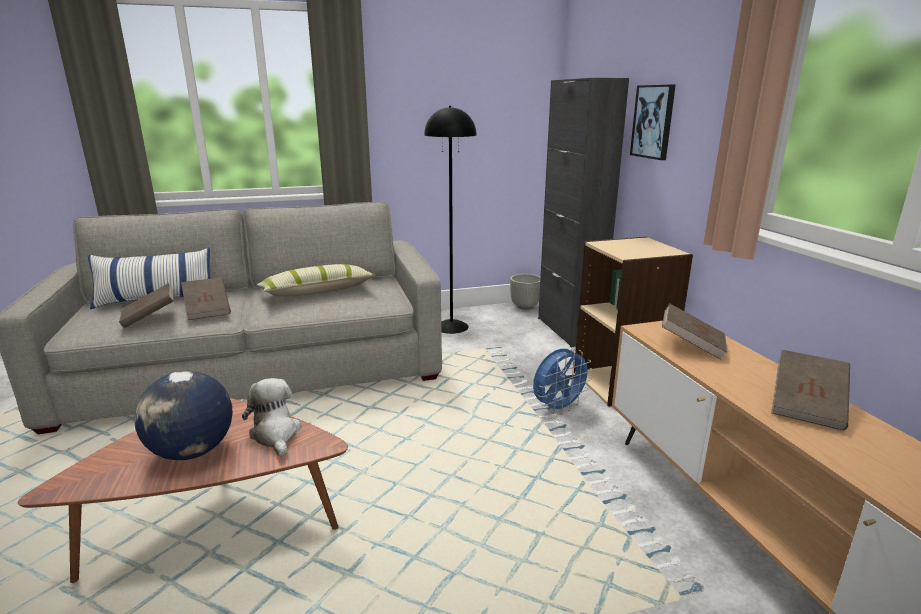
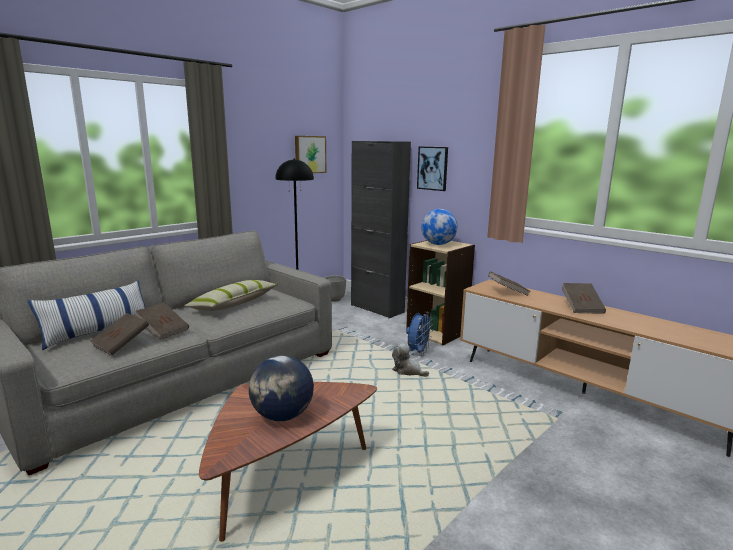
camera: 30 degrees left, 5 degrees down
(276, 434) = (323, 392): plush toy -> plush toy (407, 371)
(501, 102) = (309, 154): none -> picture
(629, 247) = (438, 244): none -> globe

